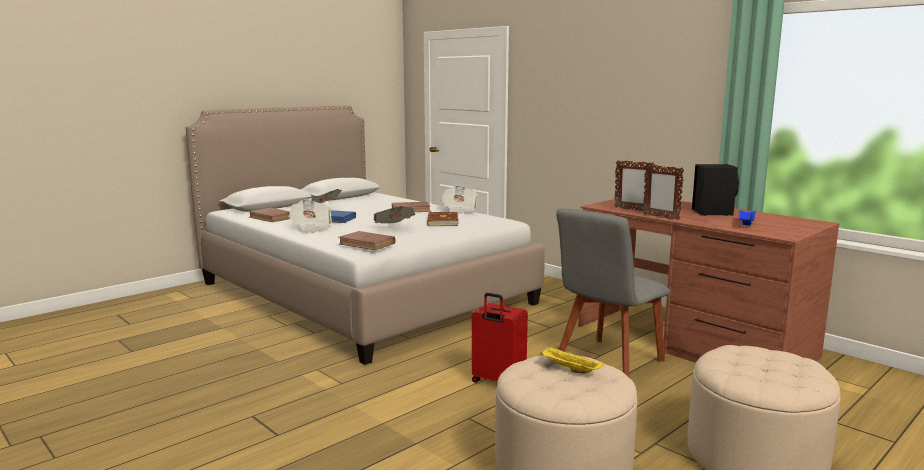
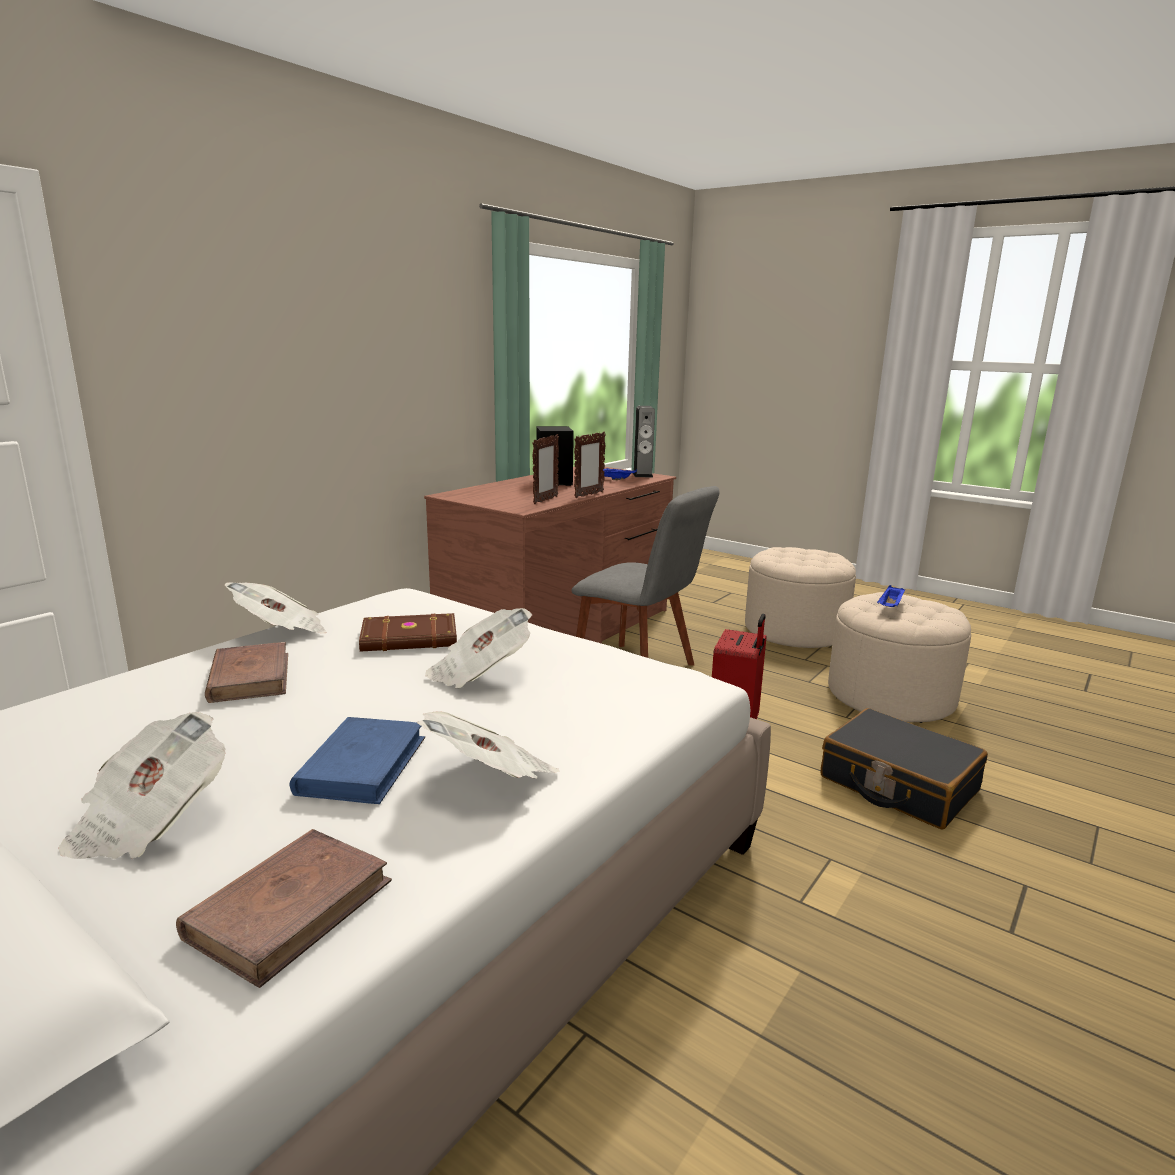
camera: 100 degrees left, 5 degrees up
(367, 244) = (652, 678): brown book -> none
(403, 425) = (898, 784): none -> black suitcase
(569, 369) = (890, 607): yellow tray -> blue tray
(788, 232) = (642, 475): none -> speaker

